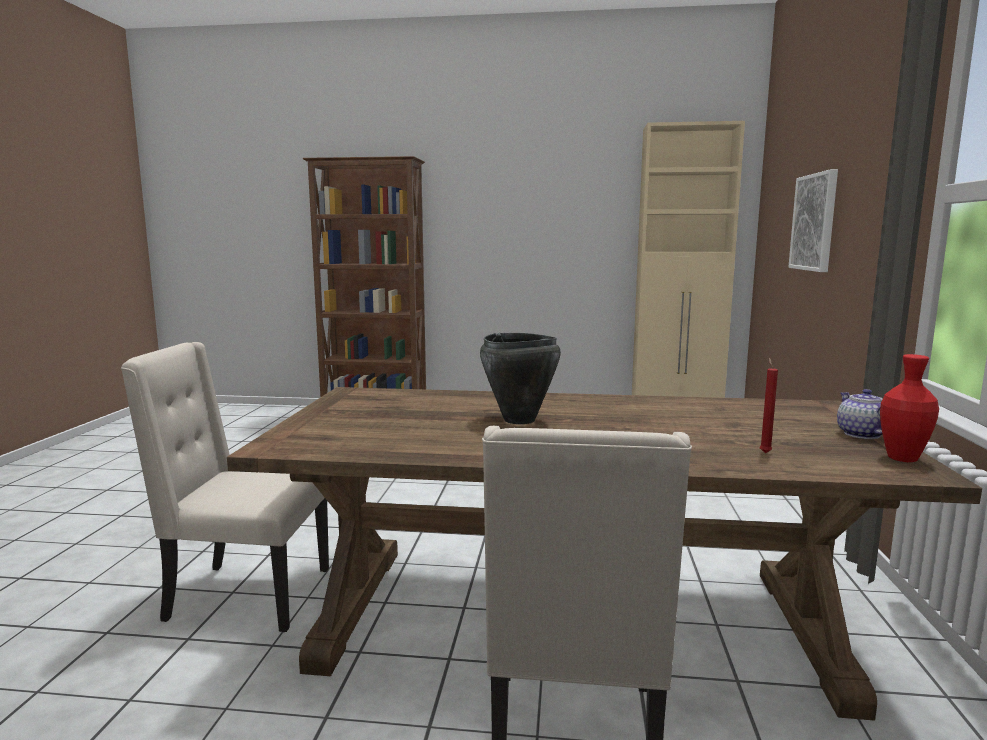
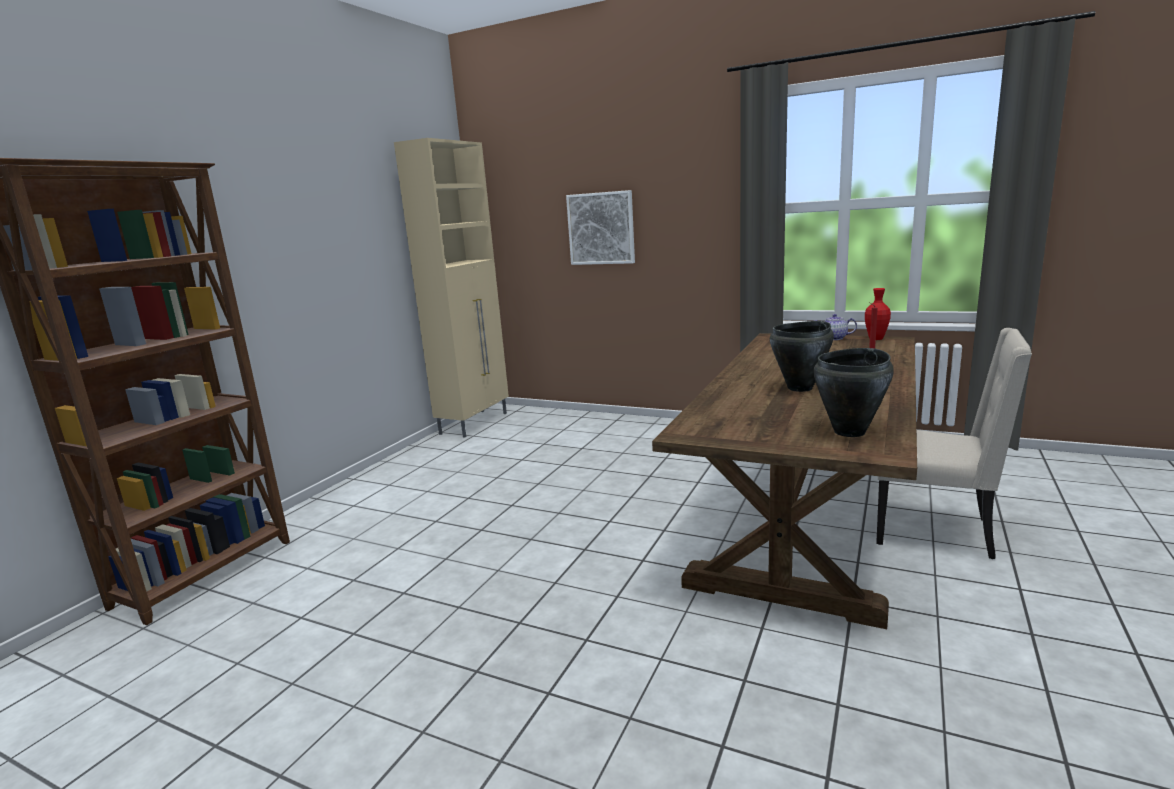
camera: 70 degrees left, 5 degrees up
(245, 596) = (754, 669): beige chair -> none
(345, 436) = (850, 432): none -> black cooking pot

